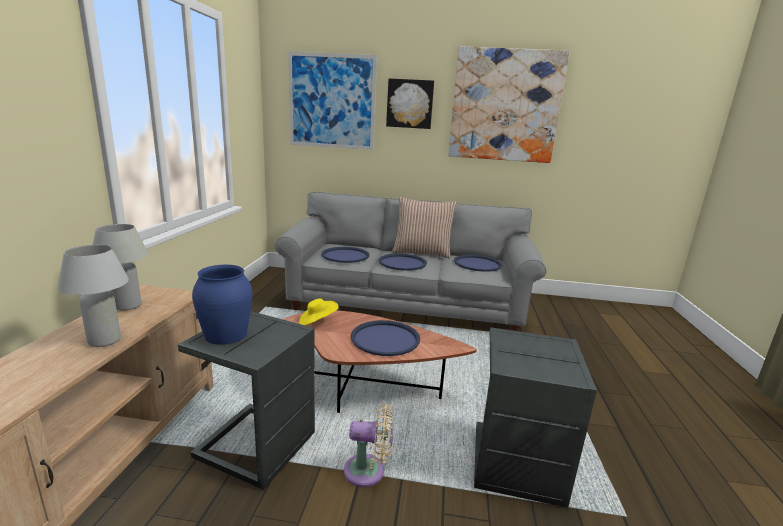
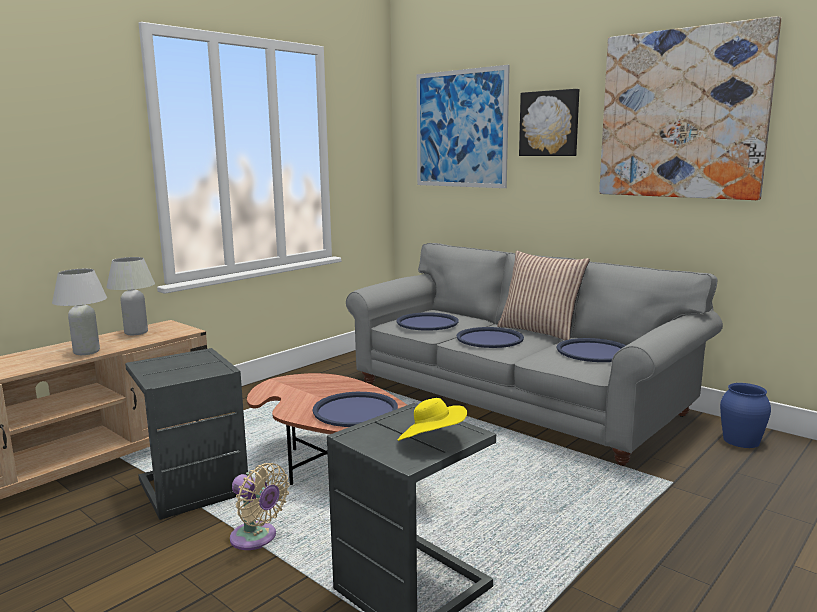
camera: 35 degrees right, 5 degrees down
(226, 334) = (166, 362): blue vase -> blue vase (741, 440)
(317, 322) = (312, 383): yellow hat -> yellow hat (431, 441)

